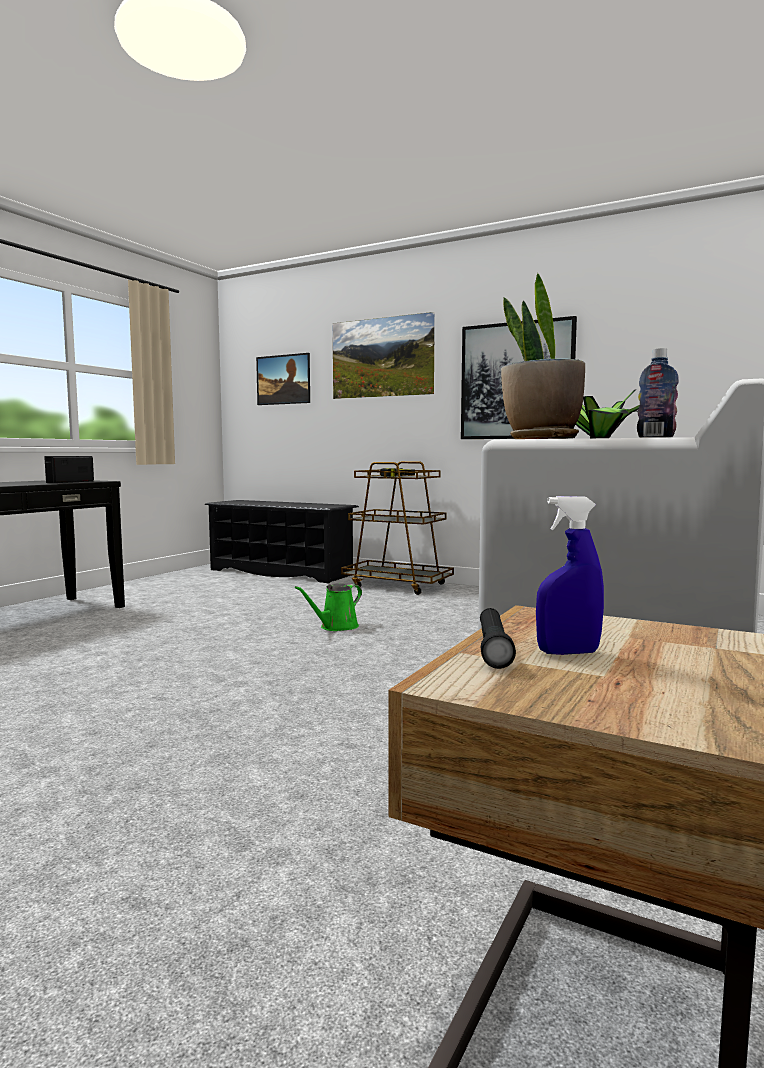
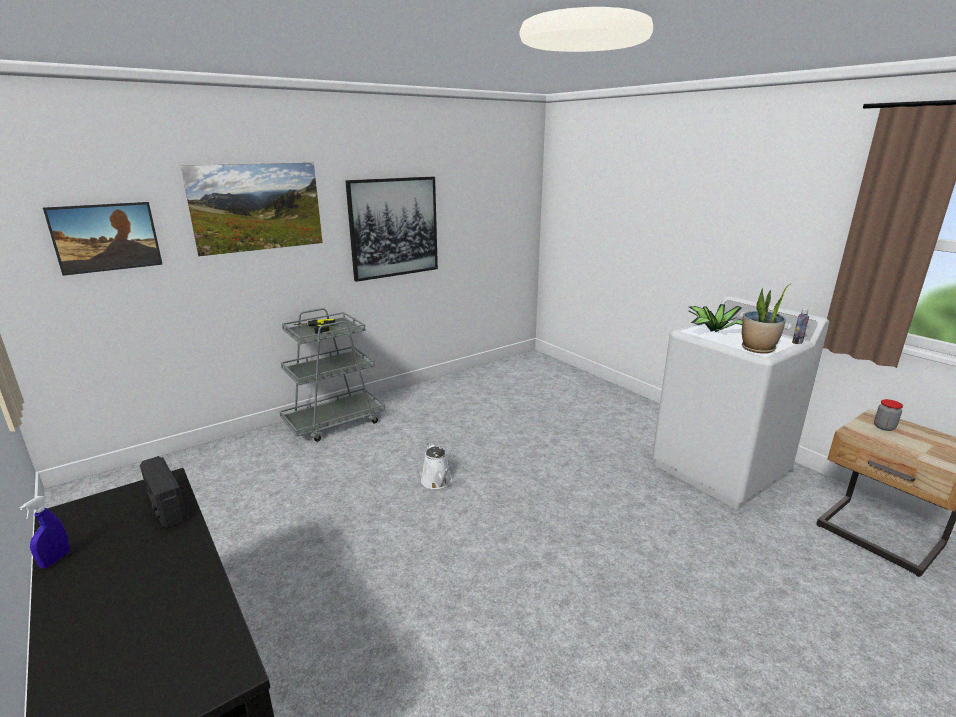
camera: 65 degrees left, 15 degrees up
(281, 572) = (188, 465): black shoe rack -> none
(336, 627) = (437, 482): green watering can -> white watering can
(397, 585) = (334, 422): brown cart -> grey cart
(493, 648) = (910, 452): black flashlight -> none
(568, 652) = (909, 442): blue spray bottle -> blue spray bottle (55, 560)
(635, 637) = (884, 427): none -> jar

